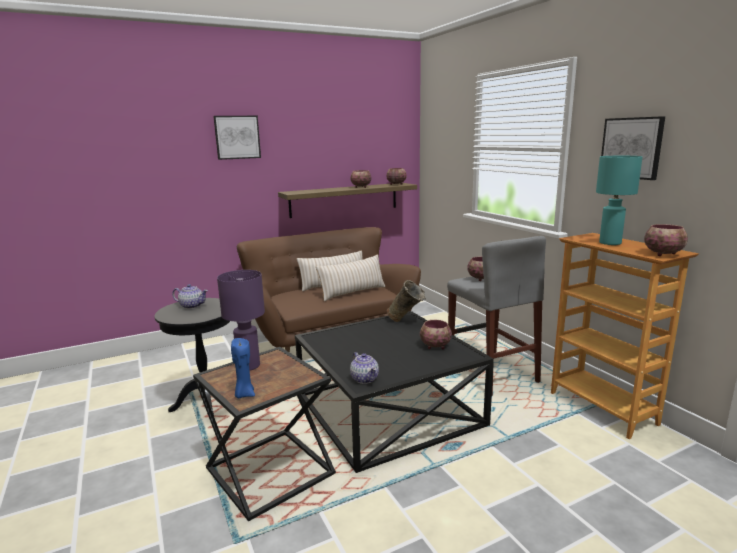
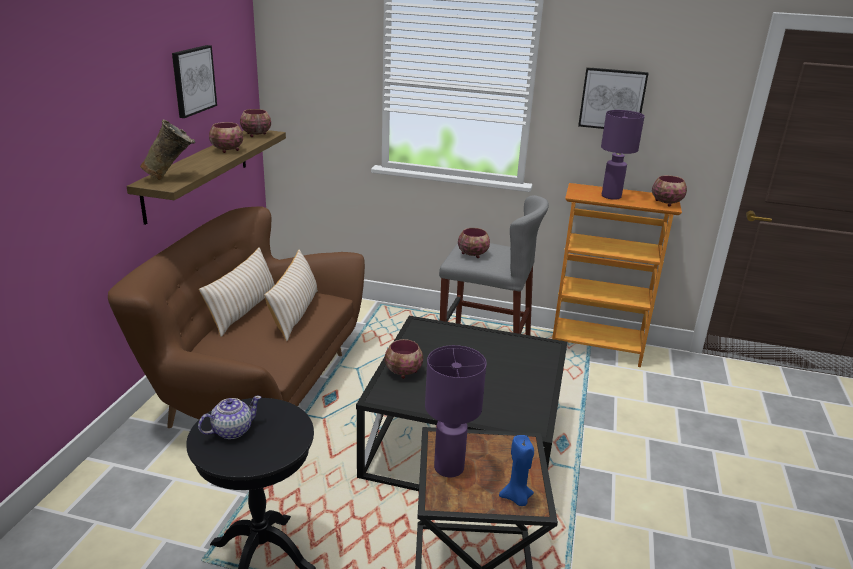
camera: 50 degrees left, 10 degrees up
(237, 137) = (64, 102): picture -> picture (193, 80)
(364, 379) = (522, 417): teapot -> none
(406, 322) = (432, 332): beige vase -> beige vase (172, 178)
(435, 346) = (507, 350): bowl -> bowl (403, 372)
(610, 243) = (610, 196): turquoise table lamp -> purple table lamp

